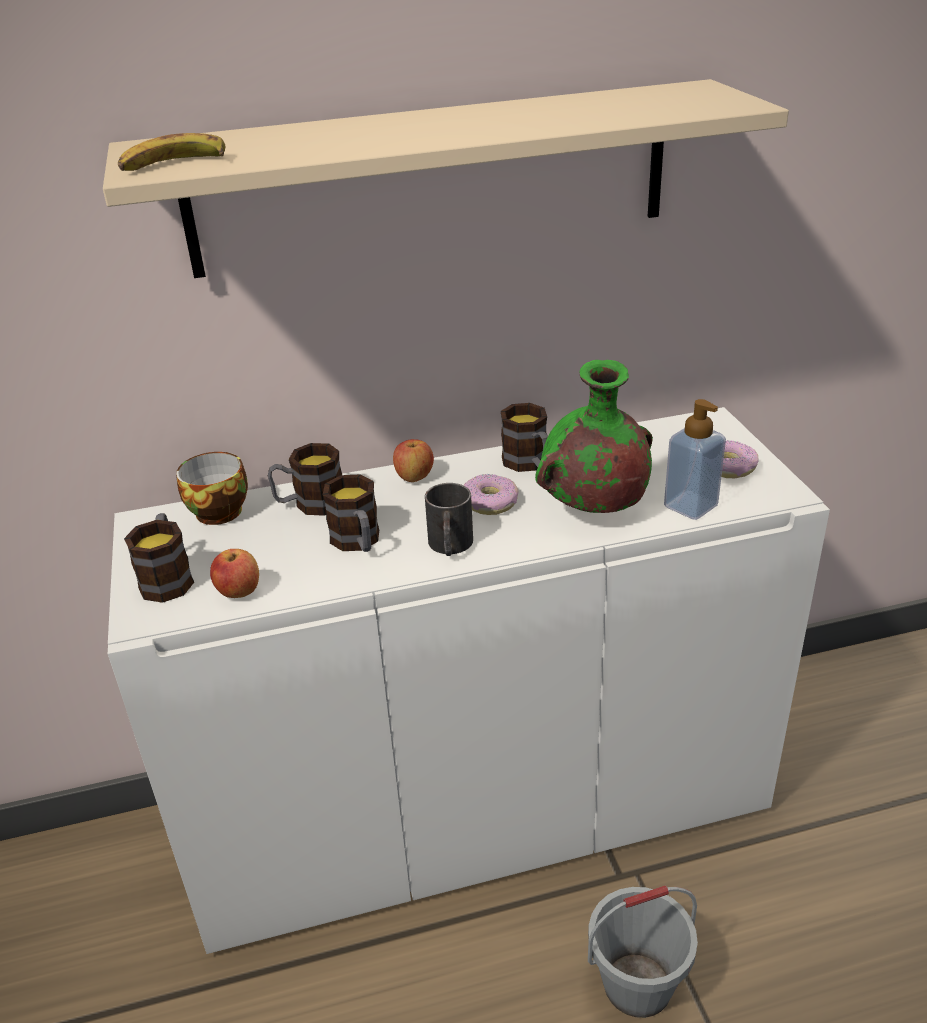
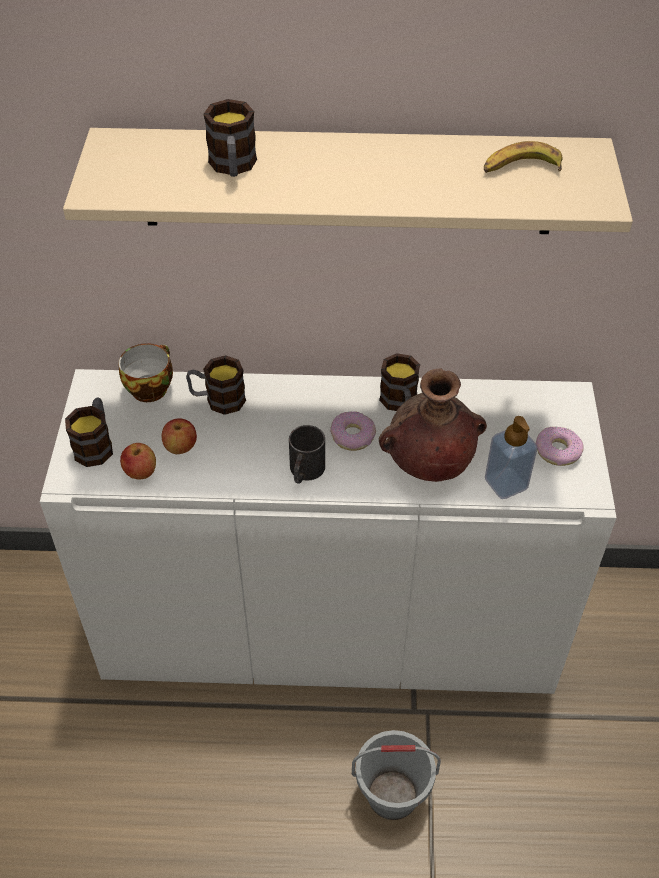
camera: 15 degrees right, 15 degrees up
(173, 165) = (121, 186): banana -> banana (520, 168)
(358, 542) = (239, 449): mug -> mug (233, 167)
(414, 477) = (305, 393): apple -> apple (180, 447)
(592, 508) = (428, 464): green vase -> brown vase

